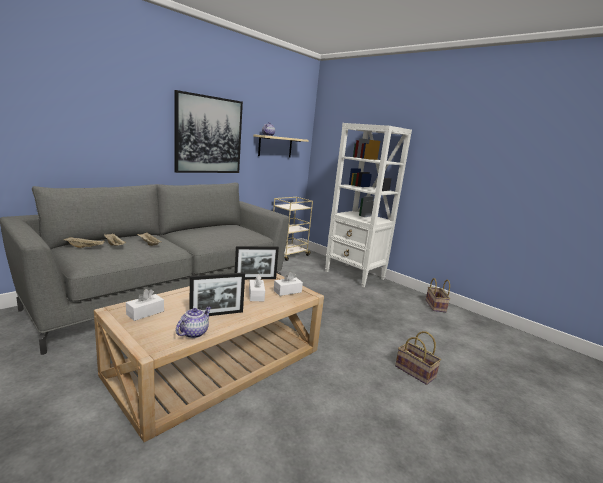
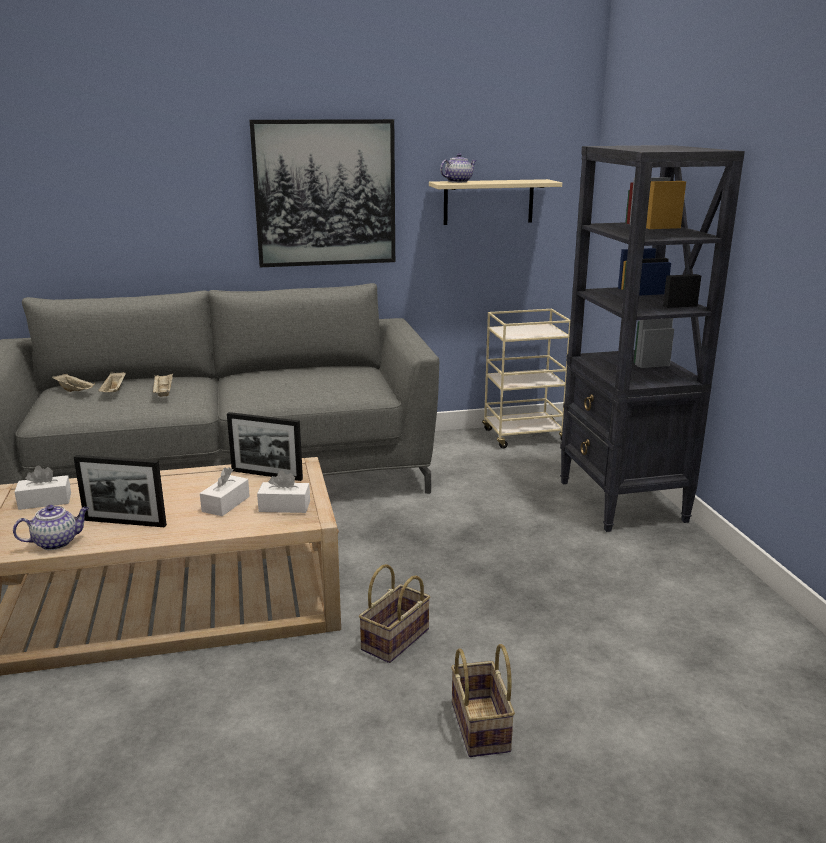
camera: 35 degrees right, 5 degrees up
(354, 275) = (622, 502): white bookcase -> black bookcase
(436, 306) = (745, 612): basket -> basket (395, 641)

